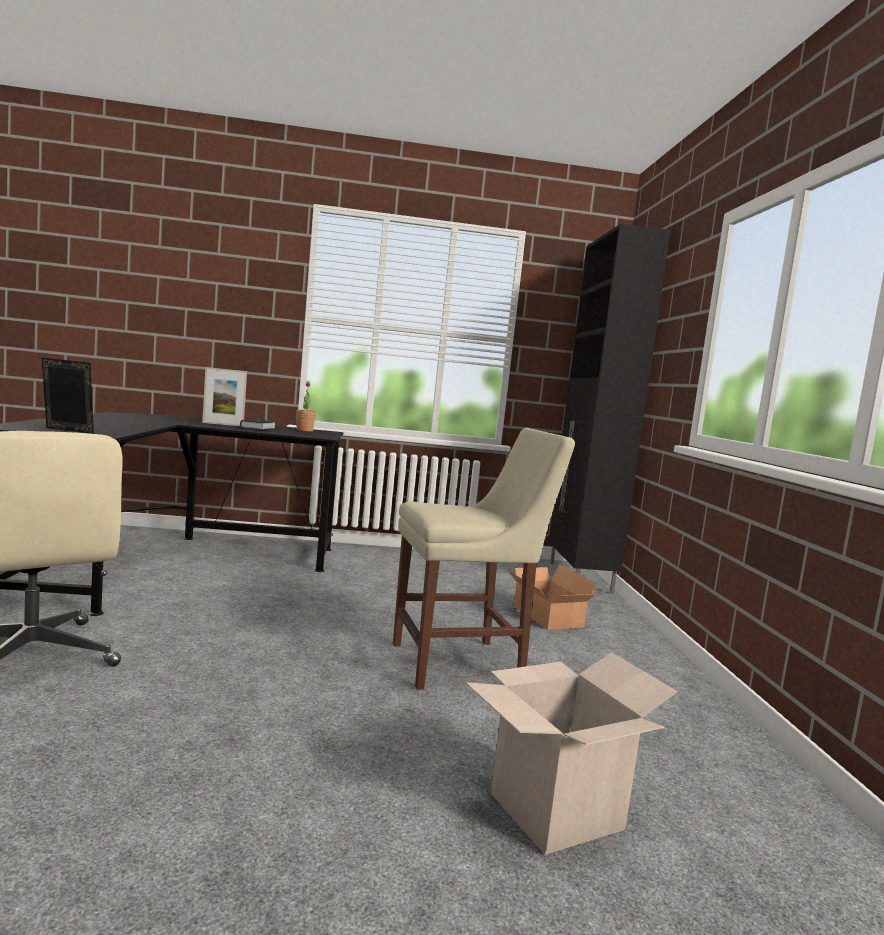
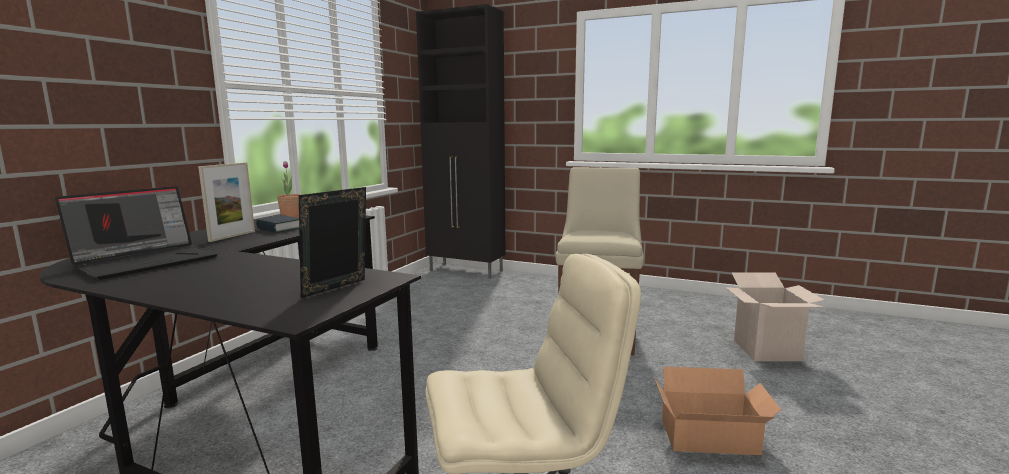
camera: 60 degrees left, 5 degrees up
(140, 418) = (147, 261): none -> laptop
(546, 617) = (532, 296): cardboard box -> cardboard box (712, 439)

